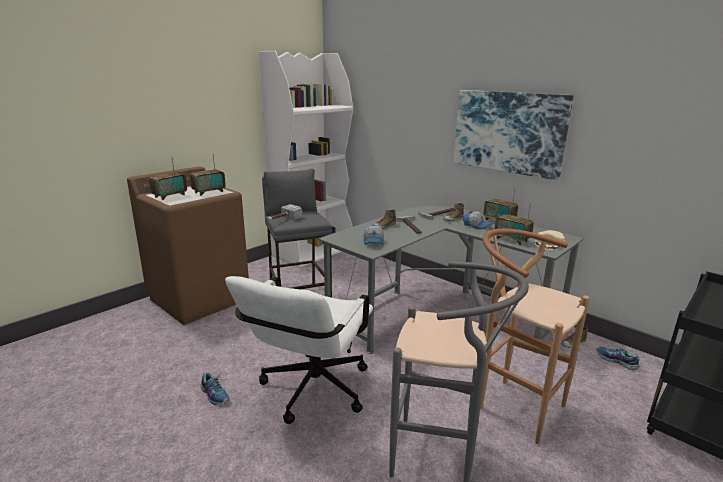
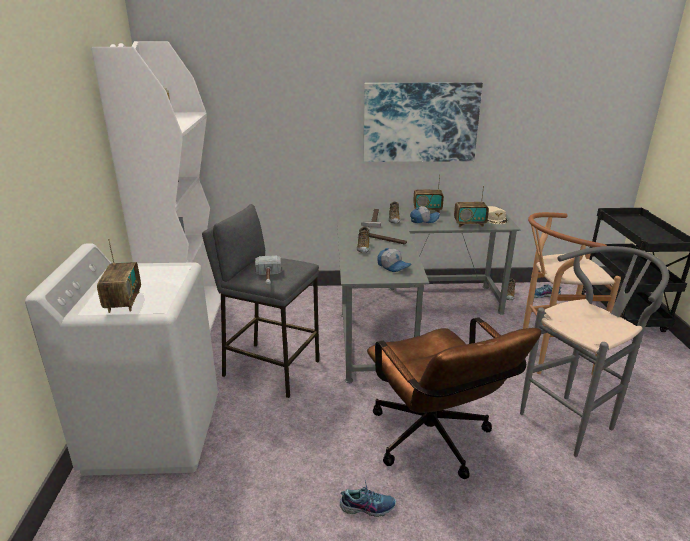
camera: 45 degrees left, 5 degrees up
(200, 299) = (154, 432): brown washing machine -> white washing machine
(209, 192) = (160, 276): radio -> none
(310, 393) = (435, 443): white office chair -> brown office chair

